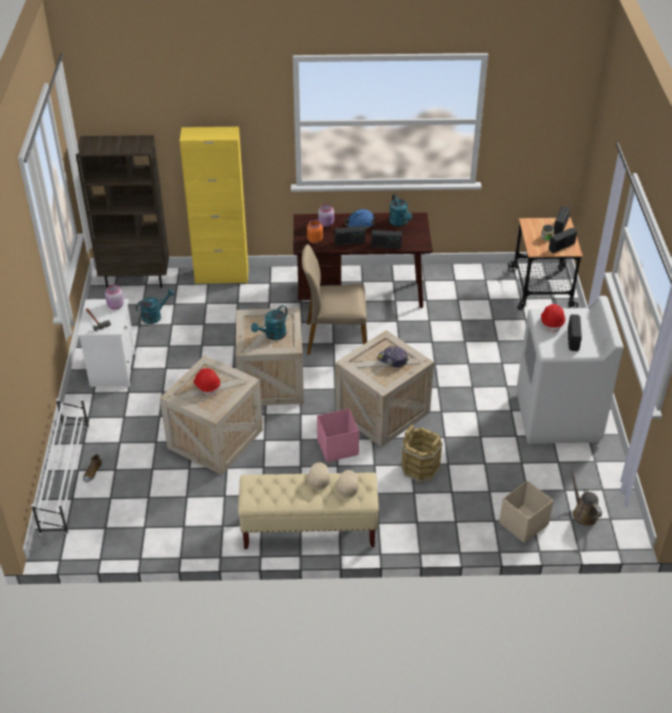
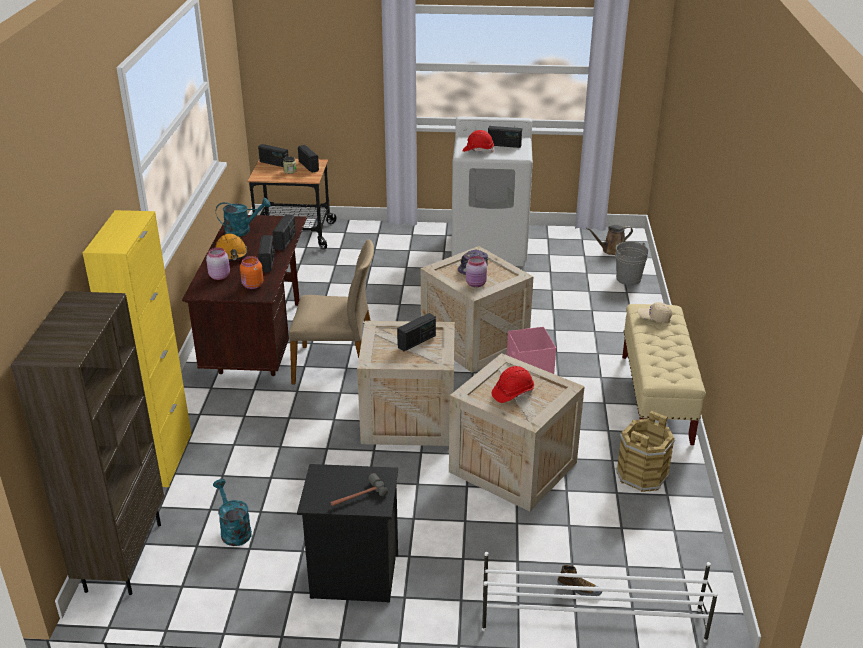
camera: 85 degrees left, 10 degrees down
(112, 369) = (352, 577): white nightstand -> black nightstand
(115, 306) = (326, 476): pink jar -> pink jar (476, 284)
(272, 335) = (417, 342): turquoise watering can -> radio
(318, 478) = (645, 335): beige cap -> none
(335, 338) = (336, 366): beige chair -> beige chair turned 90 degrees counterclockwise
(360, 224) = (231, 254): blue hard hat -> orange hard hat
(420, 468) = (560, 325): brown bucket -> brown bucket (642, 475)
(523, 524) = (628, 279): beige storage box -> grey bucket

